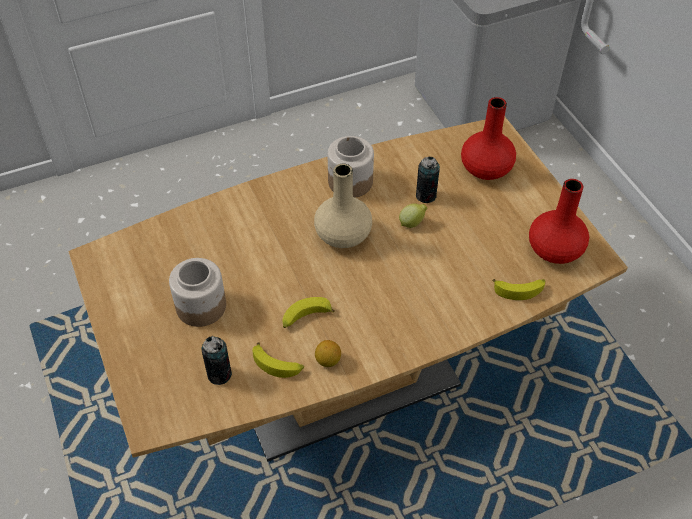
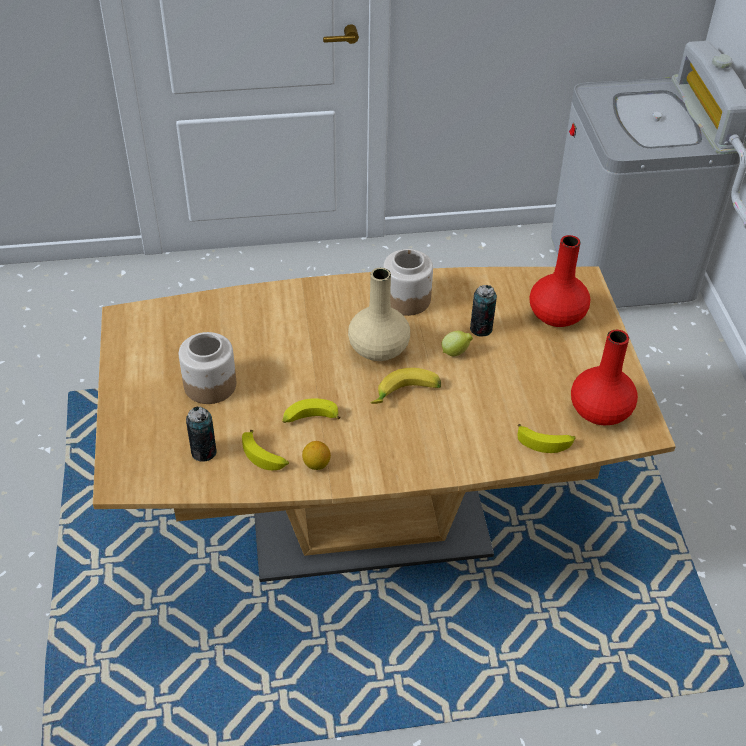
camera: 15 degrees right, 5 degrees down
(383, 274) = (406, 395): none -> banana

